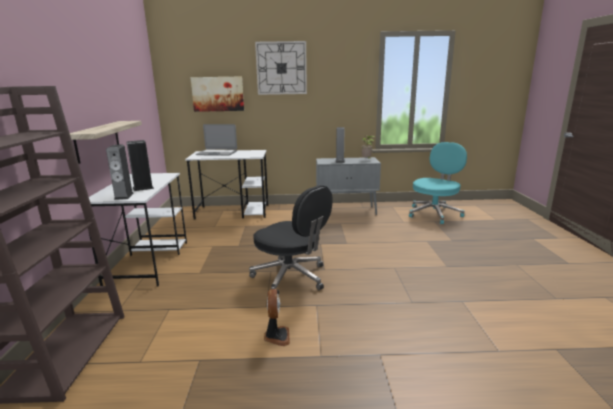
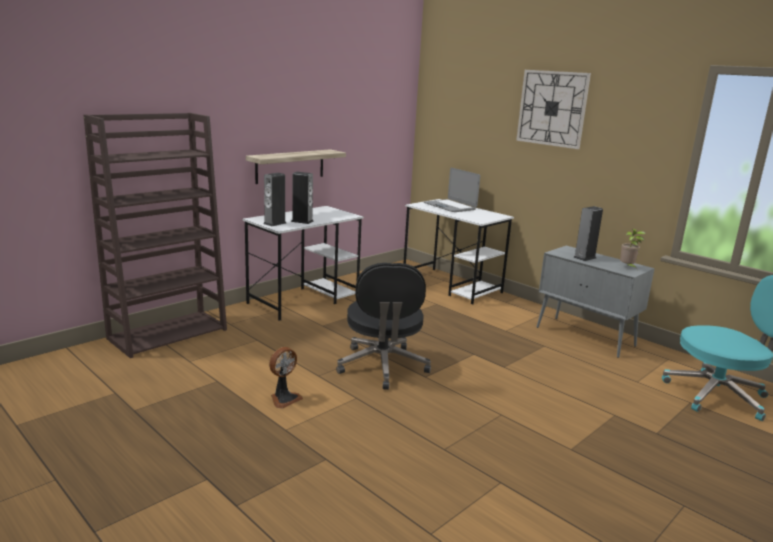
camera: 45 degrees right, 0 degrees up
(218, 94) = (474, 132): picture -> none

